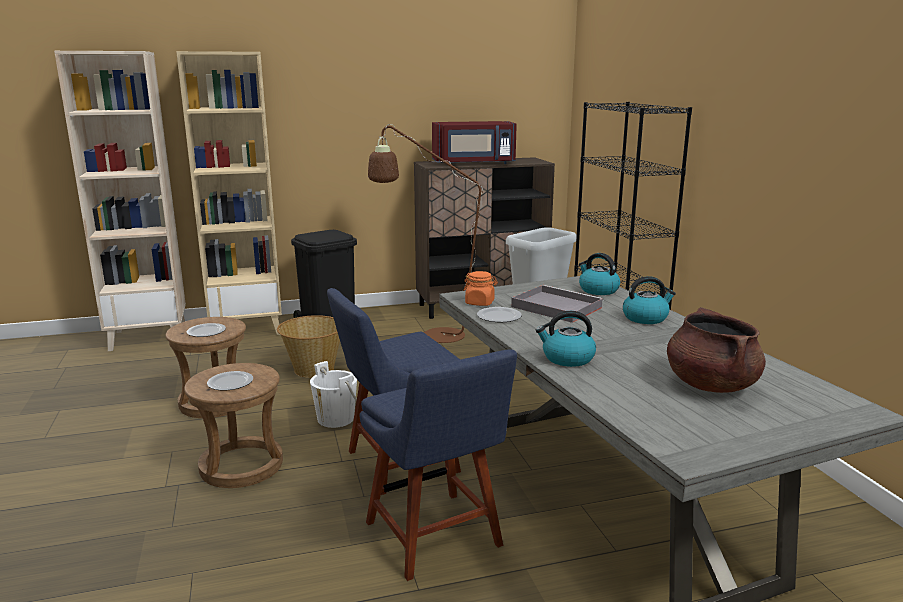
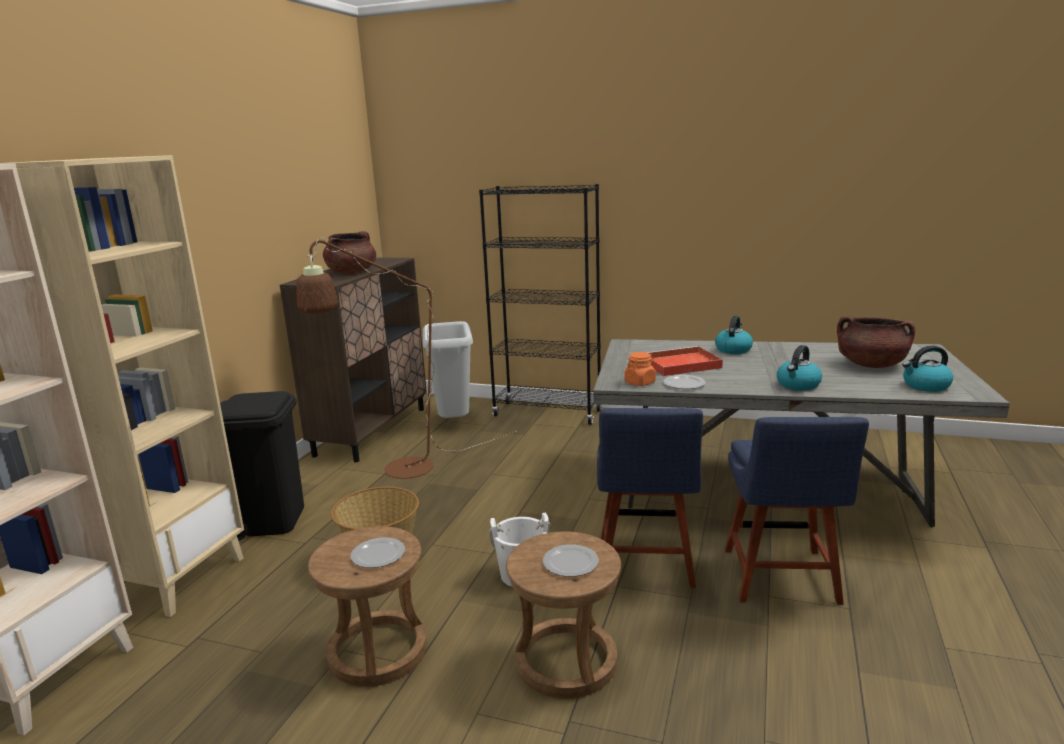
camera: 55 degrees left, 0 degrees up
(436, 538) = (781, 579): blue chair -> blue chair turned 90 degrees clockwise
(474, 163) = (352, 272): red microwave -> brown cooking pot
(554, 307) = (680, 365): grey tray -> red tray
(598, 290) = (654, 346): kettle -> kettle (925, 386)

